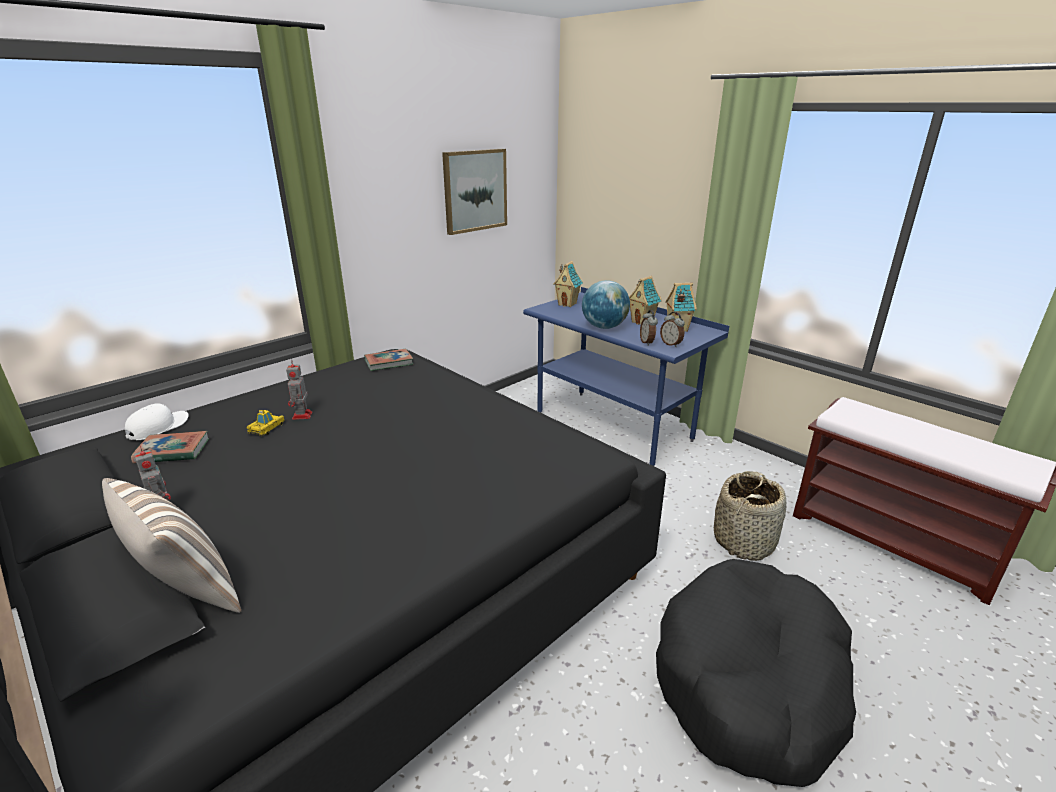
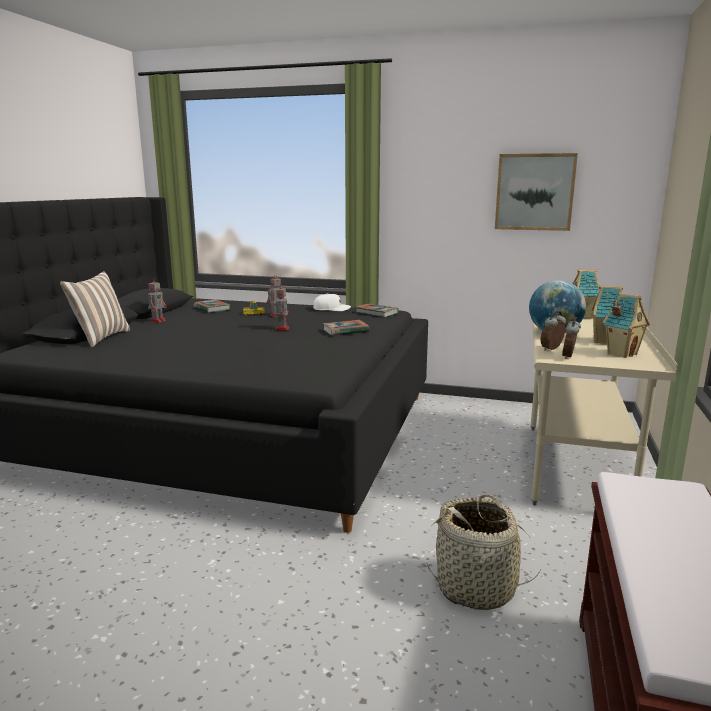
camera: 60 degrees right, 10 degrees down
(158, 427) = (231, 302): white cap -> white cap (331, 309)
(373, 428) = (282, 328): none -> toy robot
(439, 397) = (345, 331): none -> book
(613, 427) = (575, 467): blue desk -> beige desk
(751, 681) = (263, 623): black dog bed -> none

